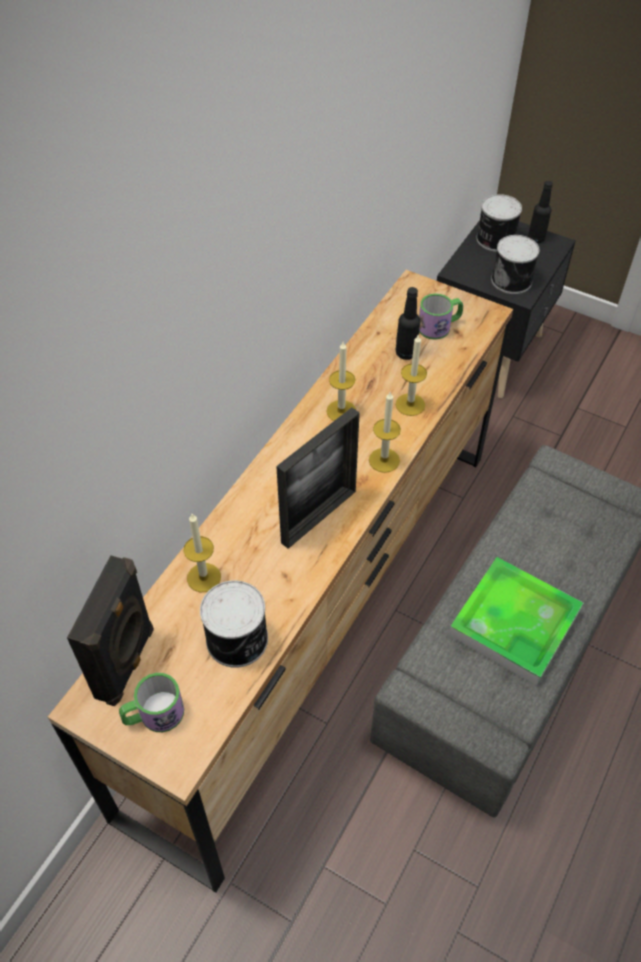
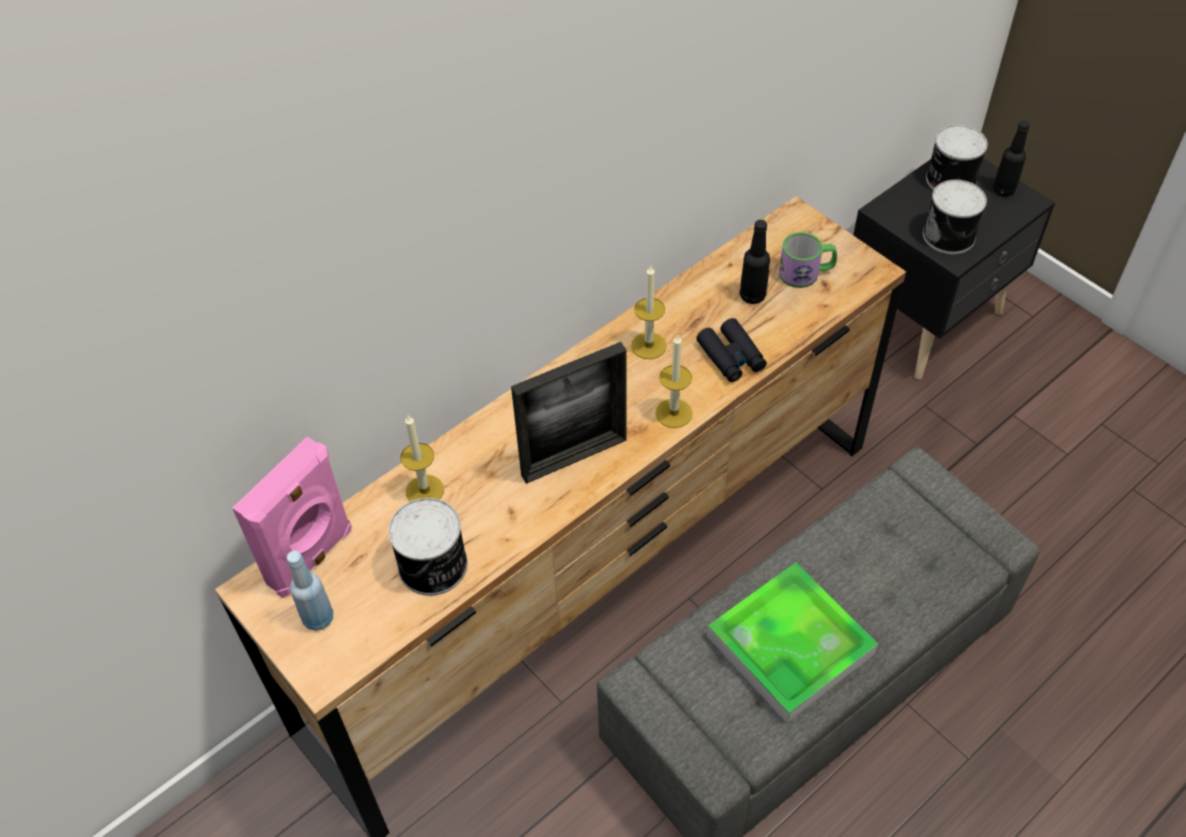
camera: 20 degrees right, 0 degrees up
(127, 663) = (312, 558): black speaker -> pink speaker
(154, 715) = (318, 618): mug -> blue bottle
(410, 404) = (731, 357): candle -> black binoculars

